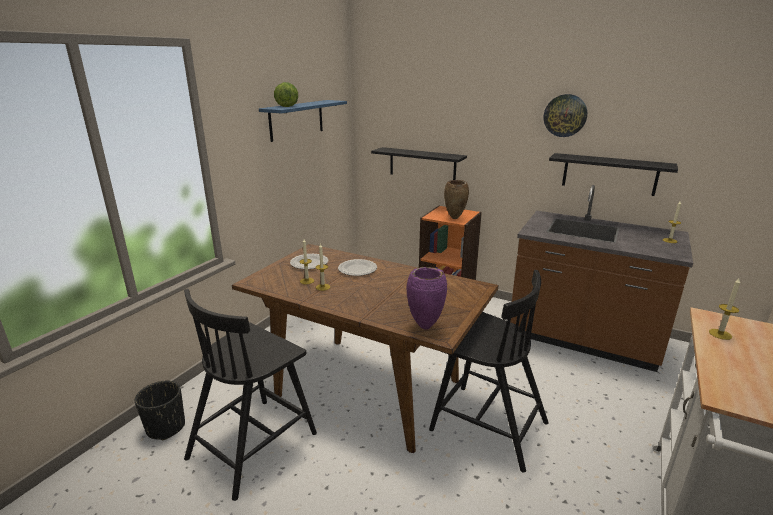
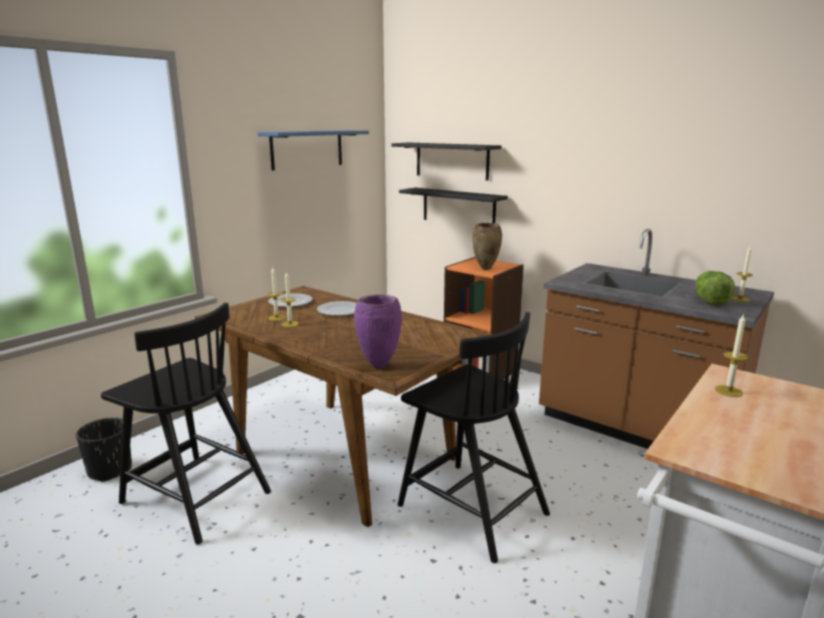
camera: 10 degrees right, 5 degrees down
(254, 443) = (194, 496): black chair -> black chair turned 105 degrees counterclockwise
(287, 106) = (291, 131): lettuce -> lettuce (709, 301)
(565, 115) = (618, 145): wall clock -> none
(609, 174) = (673, 217): black shelf -> black shelf (452, 160)

